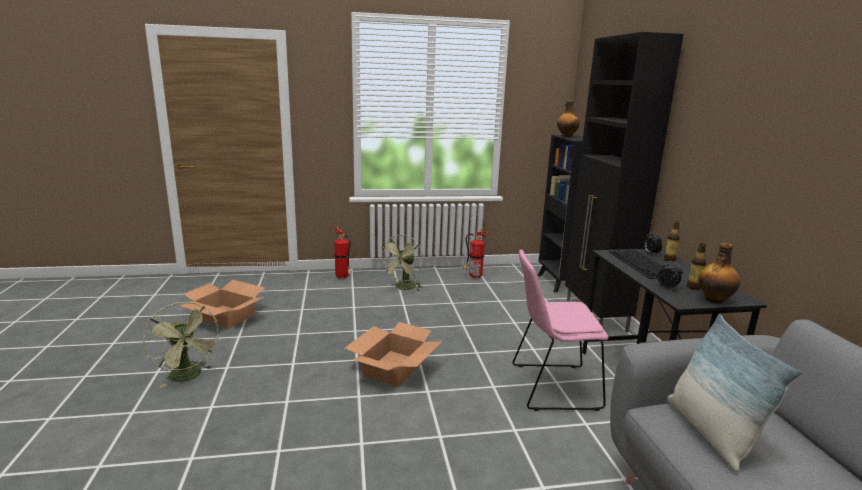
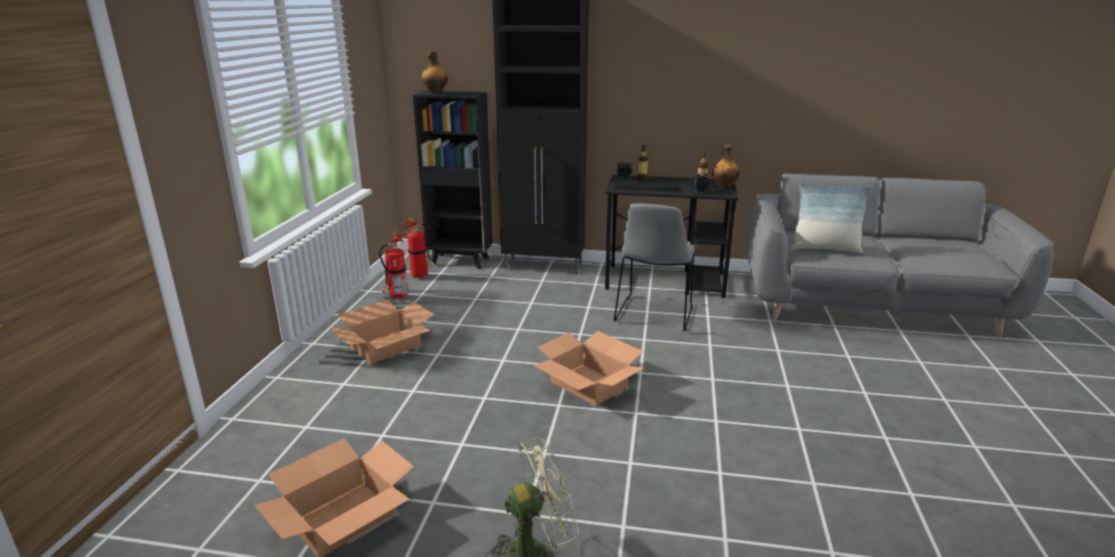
camera: 70 degrees left, 5 degrees up
(343, 277) = (296, 387): fire extinguisher -> fire extinguisher (421, 276)
(403, 288) = (386, 346): green fan -> cardboard box
(551, 386) = (653, 315): pink chair -> grey chair

